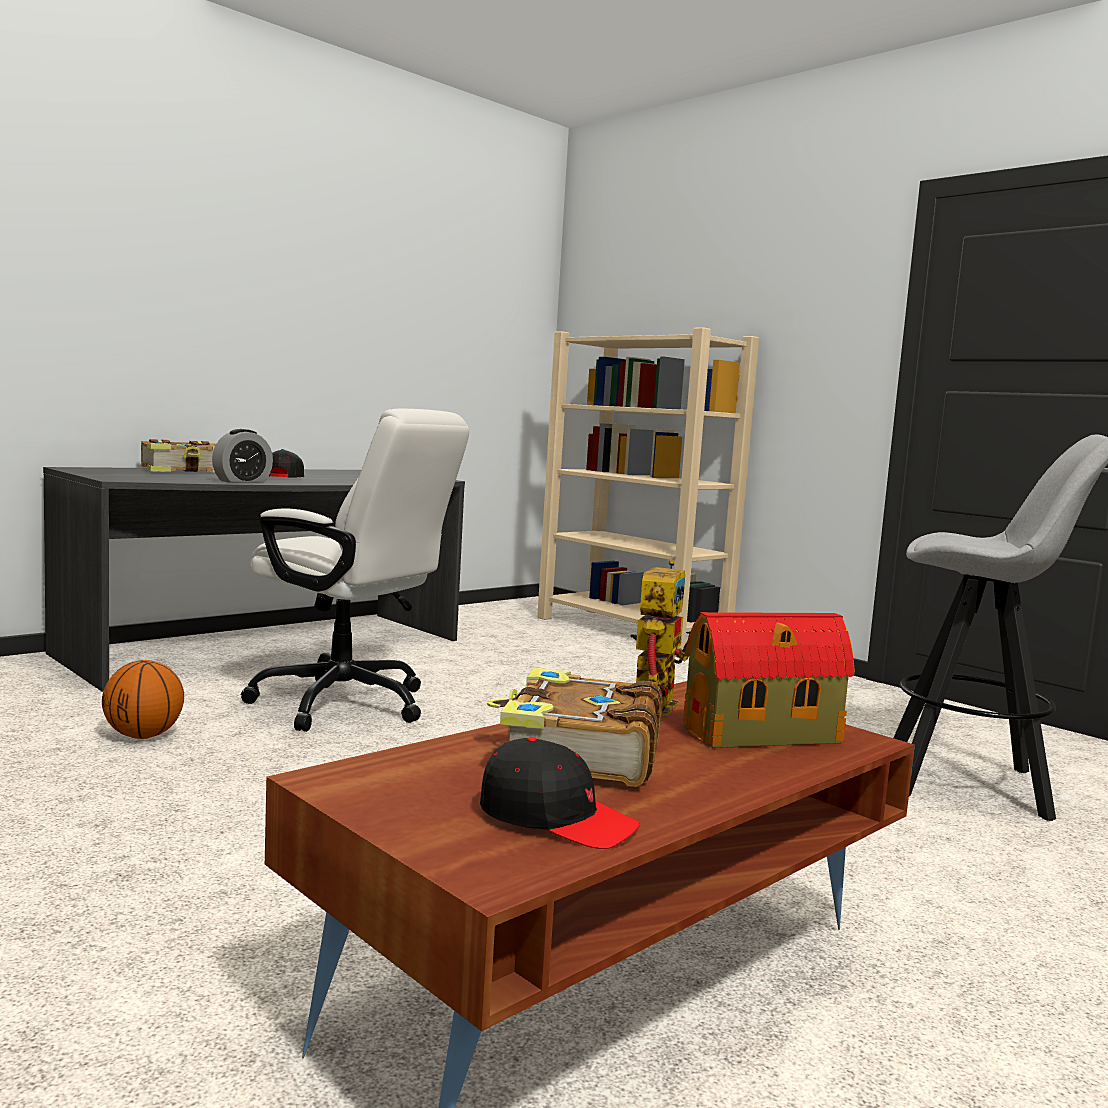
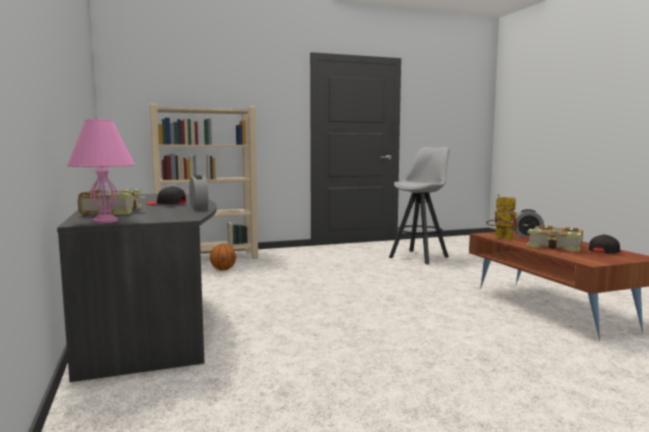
camera: 65 degrees left, 0 degrees up
(91, 470) = (105, 221): none -> pink table lamp
(143, 736) = (306, 354): basketball -> basketball (223, 269)
(349, 706) = (286, 312): white office chair -> none
(765, 734) = (527, 235): toy house -> alarm clock

